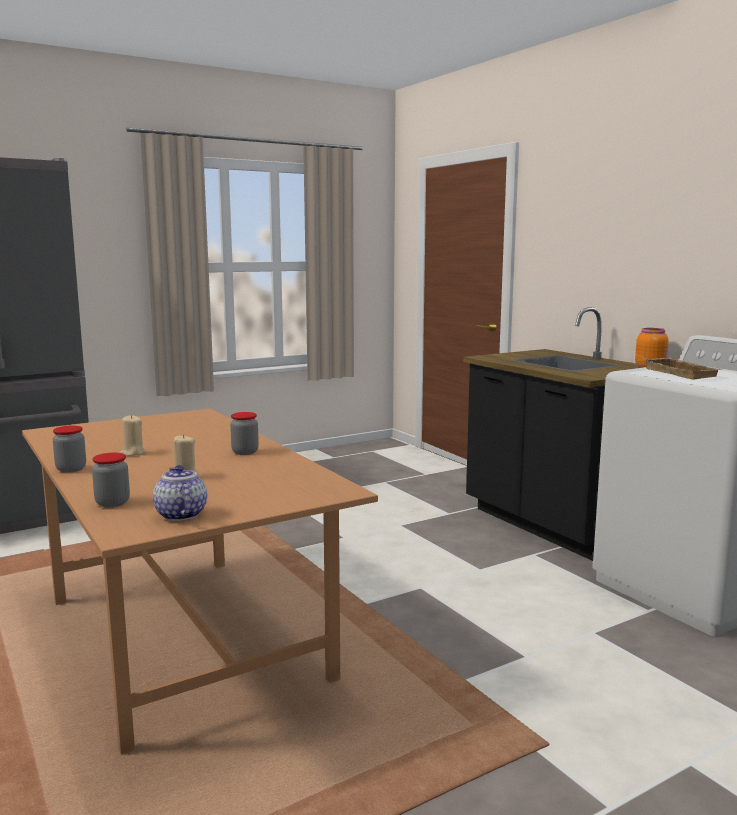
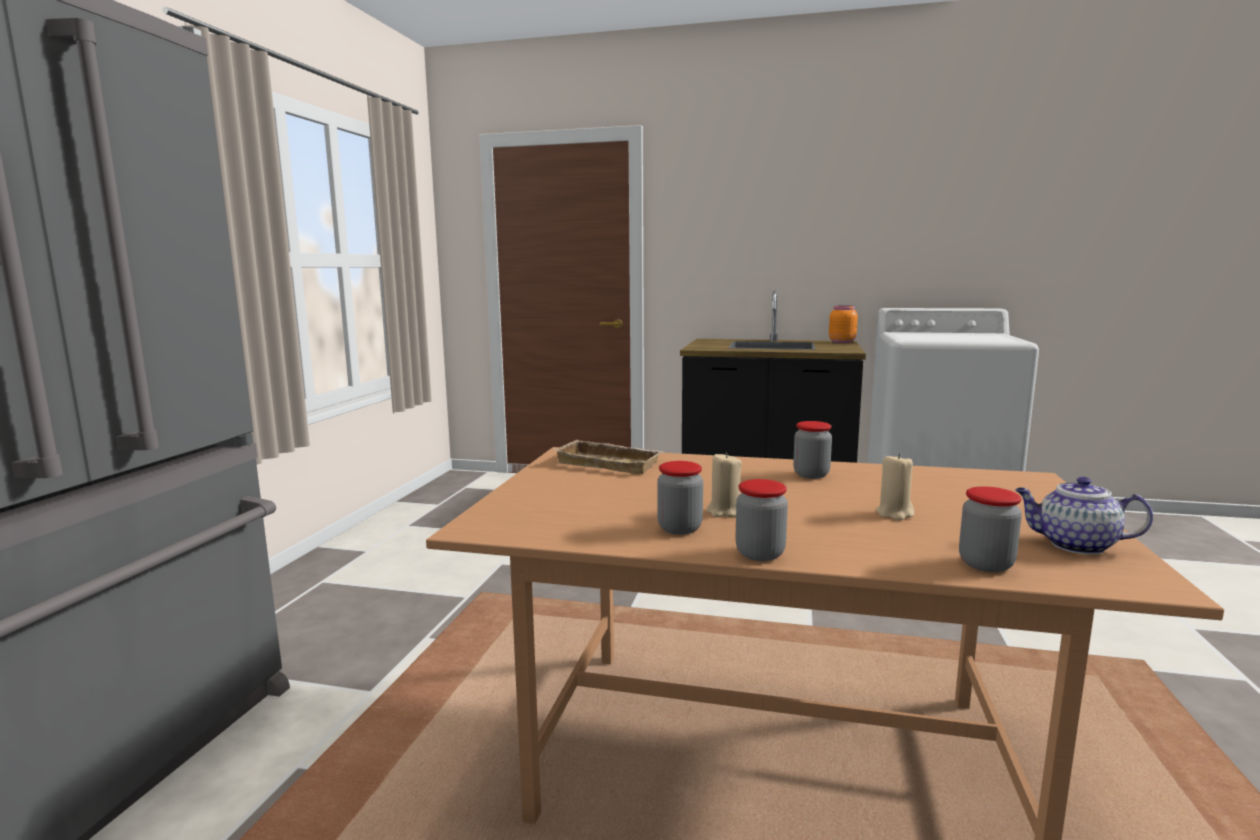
camera: 45 degrees left, 0 degrees up
(91, 452) = (679, 528): none -> jar
(683, 373) = (935, 337): beige tray -> beige tray (611, 463)

